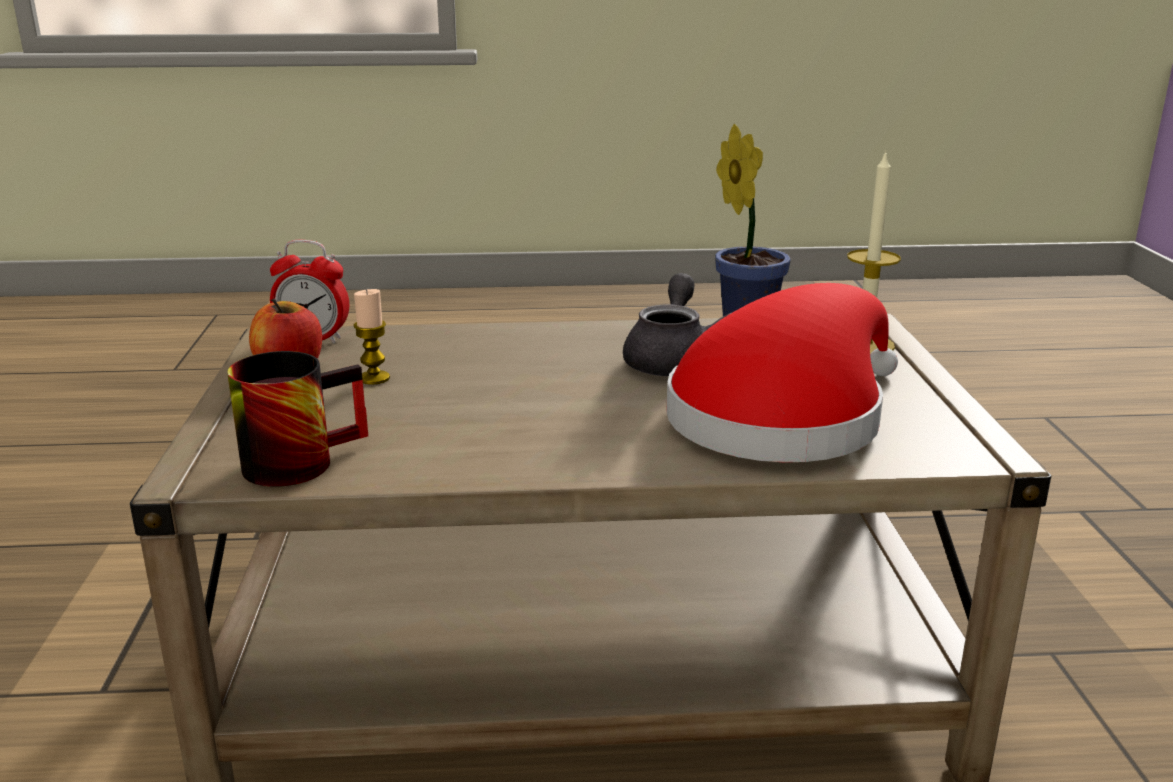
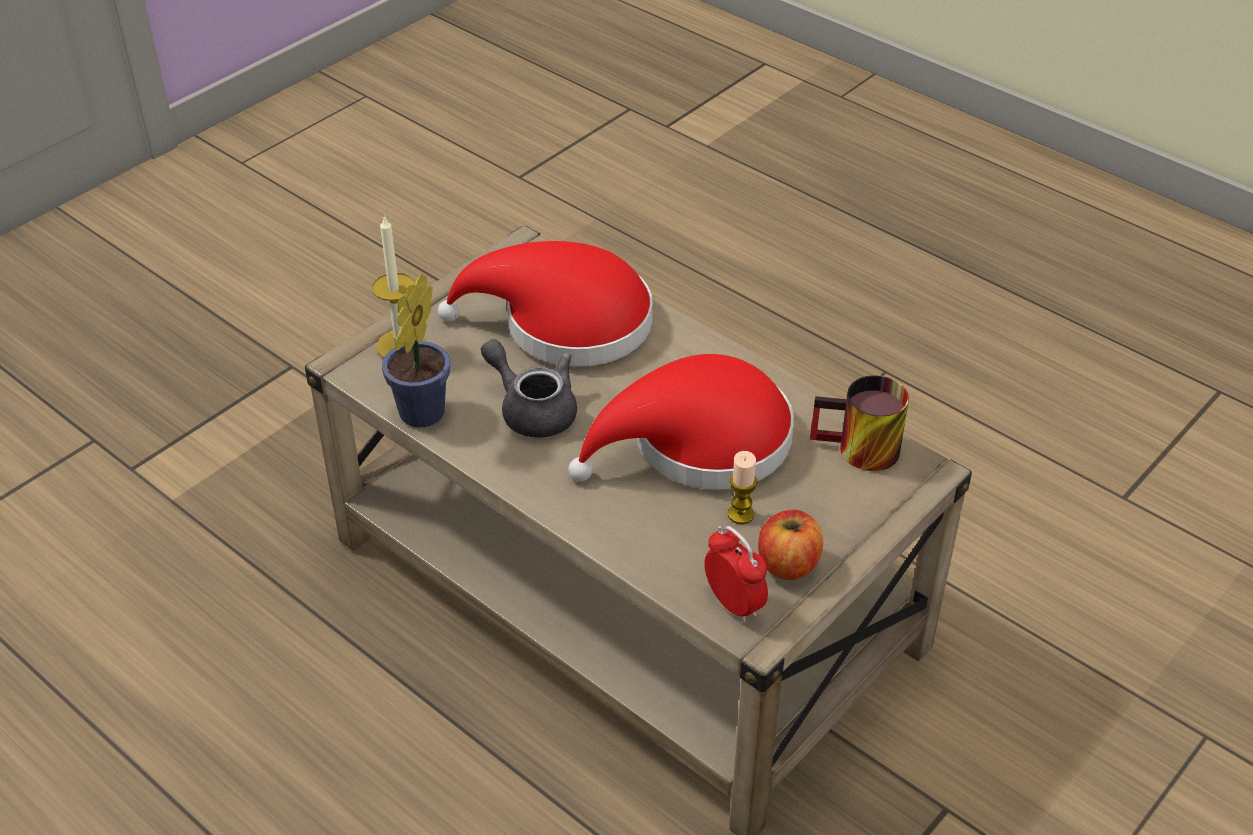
camera: 135 degrees left, 20 degrees up
(484, 399) = (699, 443): none -> red hat
(673, 360) = (532, 409): grey teapot -> grey teapot turned 75 degrees clockwise

